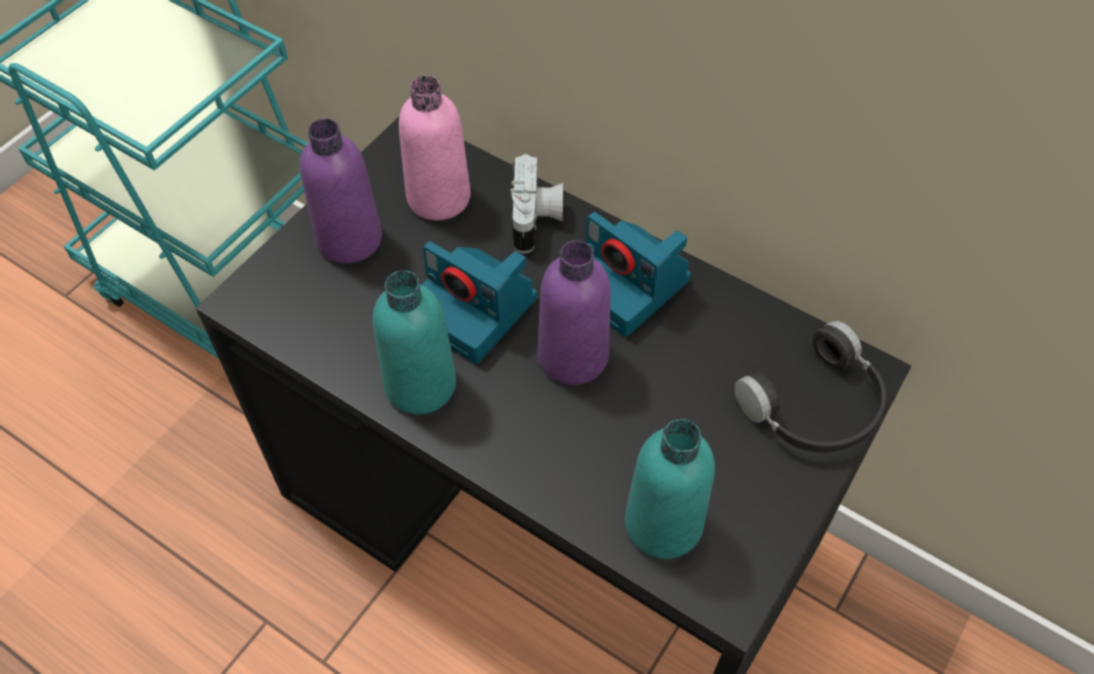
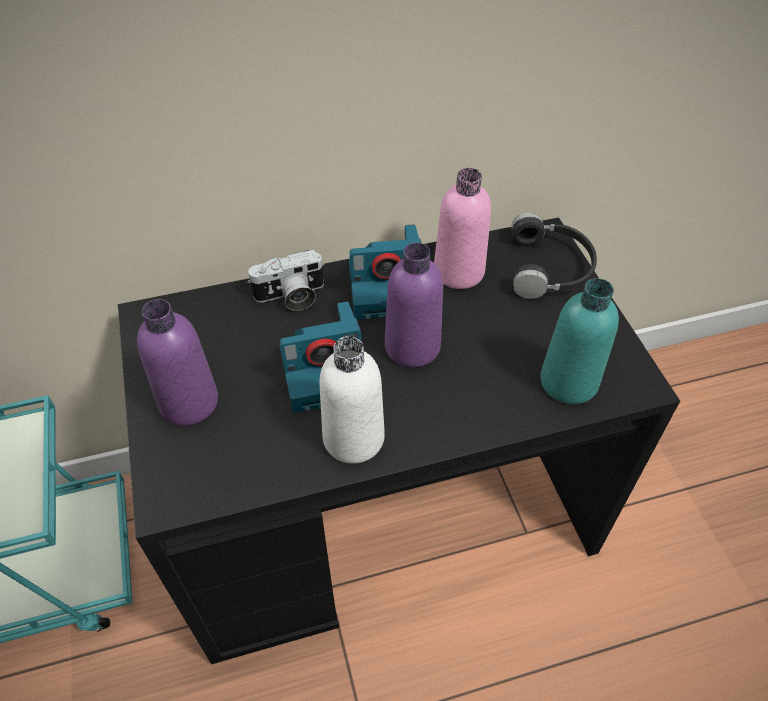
camera: 50 degrees left, 5 degrees down
(420, 385) = (353, 438): turquoise bottle -> white bottle
(438, 197) = (214, 333): pink bottle -> pink bottle (458, 272)
(537, 219) = (291, 297): camera -> camera turned 120 degrees clockwise

